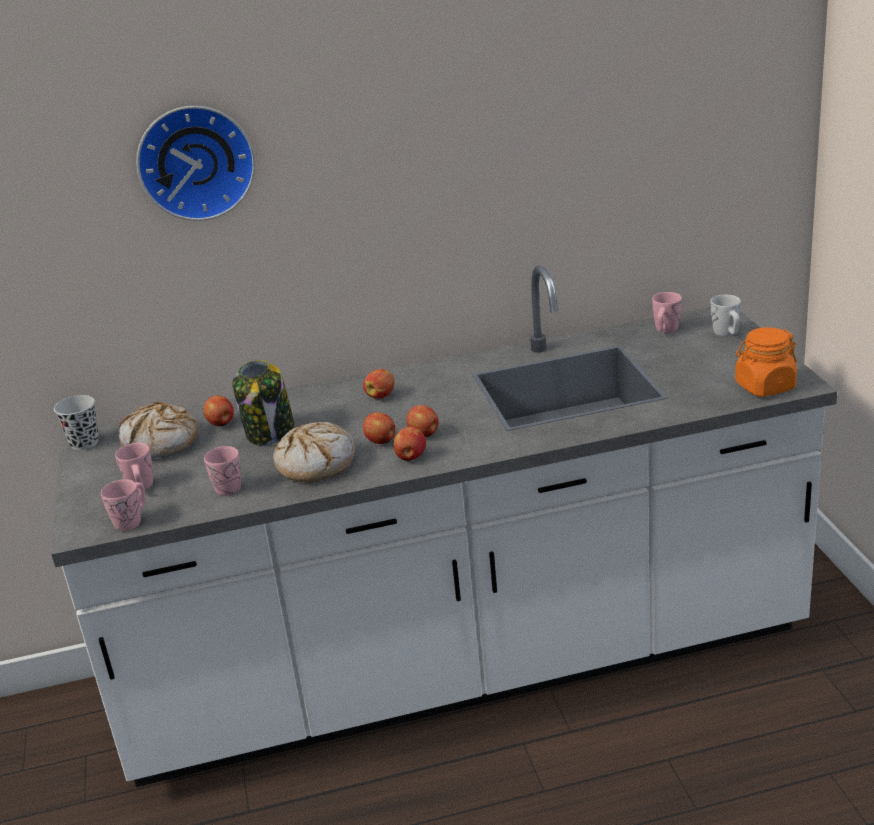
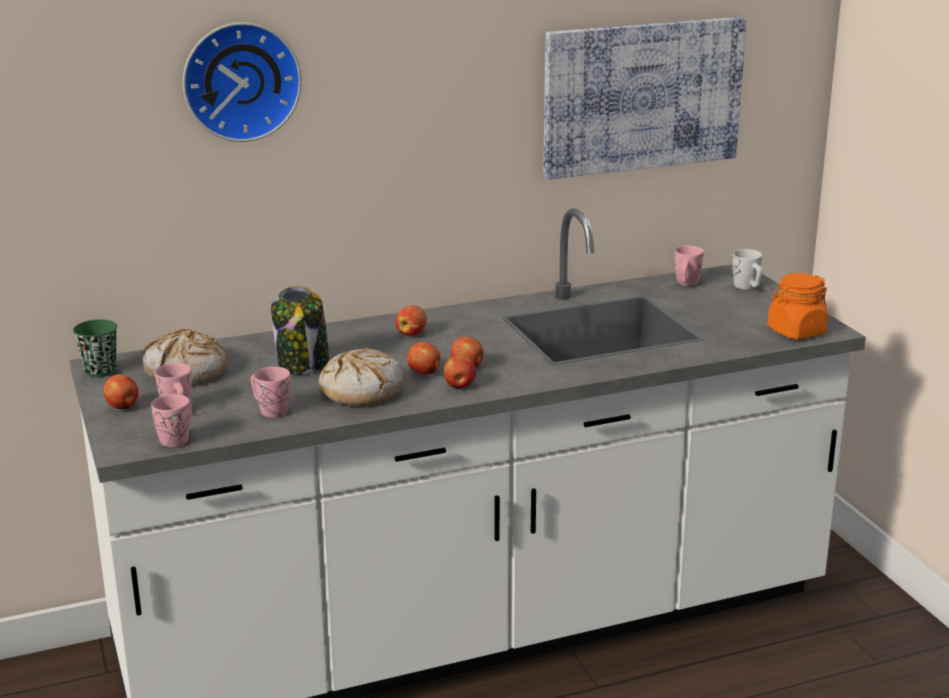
camera: 10 degrees left, 5 degrees down
(84, 443) = (100, 371): black cup -> green cup
(221, 423) = (247, 355): apple -> apple (123, 407)
(612, 145) = (642, 96): none -> picture

